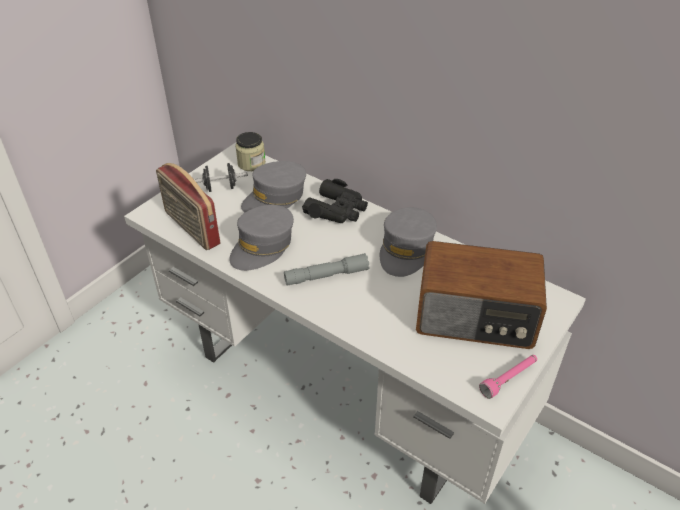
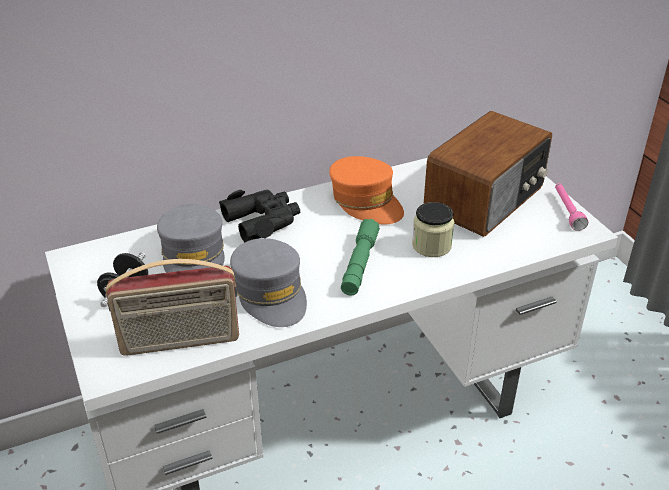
camera: 60 degrees left, 5 degrees down
(251, 163) = (107, 253): jar -> jar (431, 245)
(326, 276) = (360, 264): grey flashlight -> green flashlight
(406, 250) = (366, 201): grey cap -> orange cap

